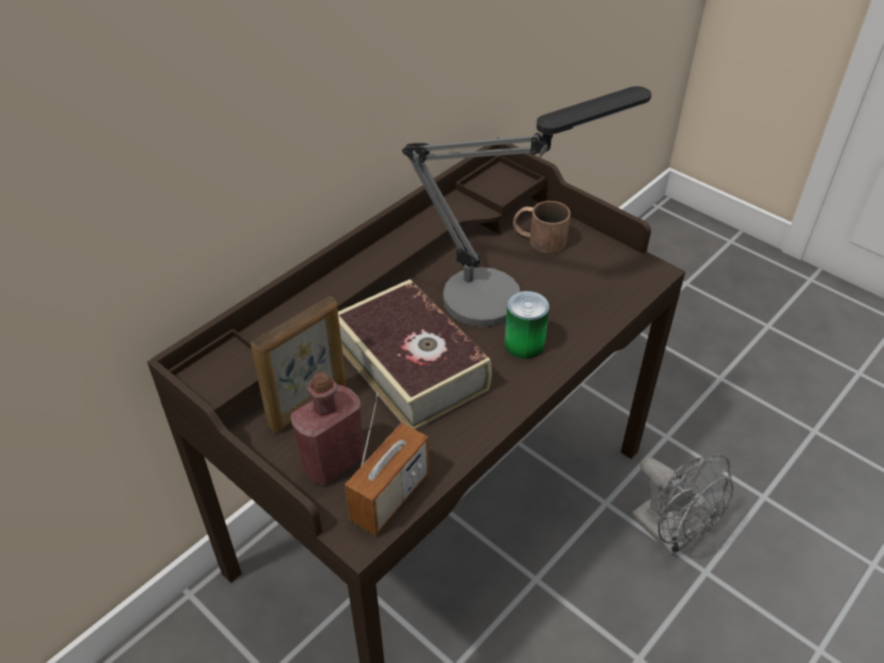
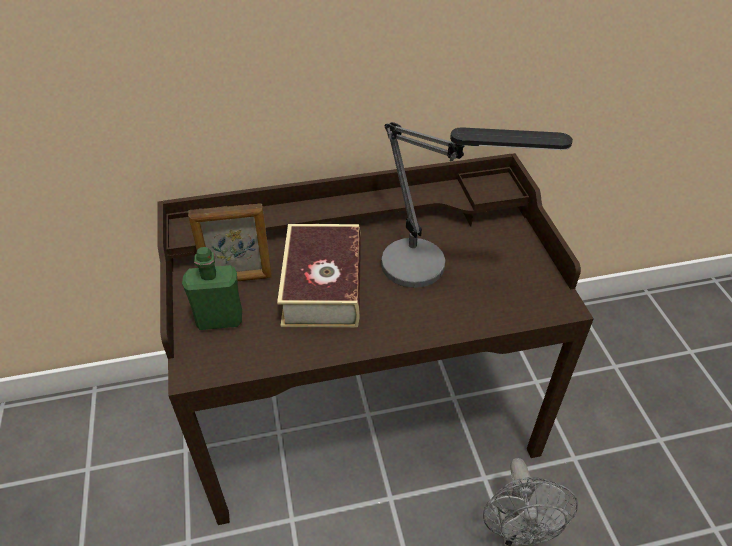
camera: 35 degrees right, 0 degrees up
(333, 462) = (219, 319): red bottle -> green bottle
(390, 497) = (230, 360): radio -> none
(524, 344) = (412, 309): can -> none
(538, 239) = (496, 242): brown mug -> none

